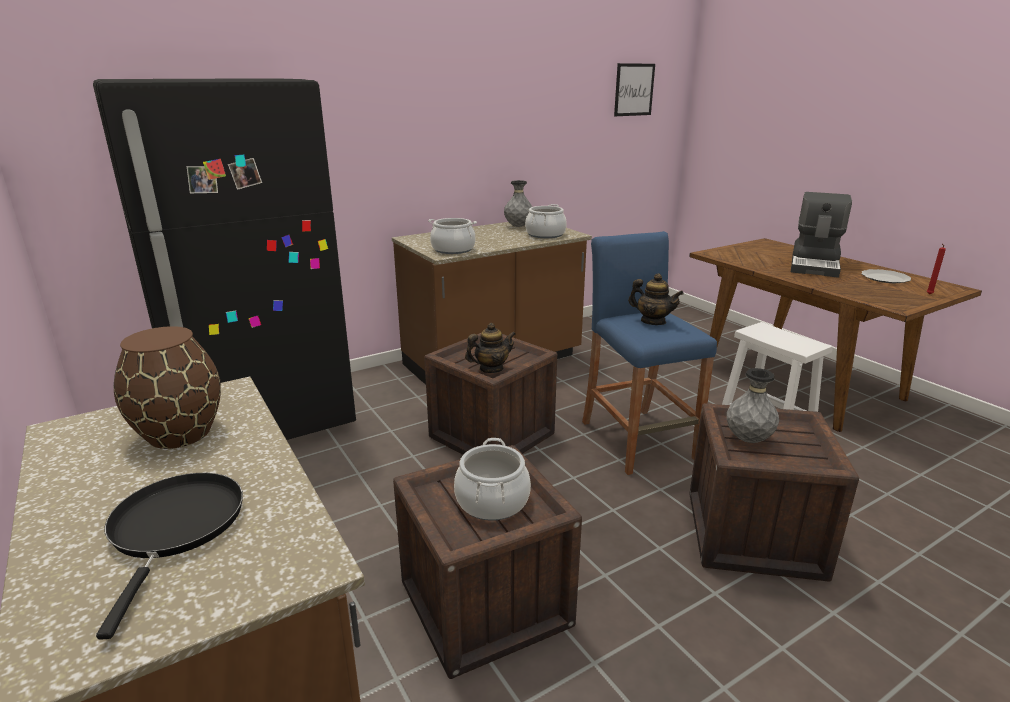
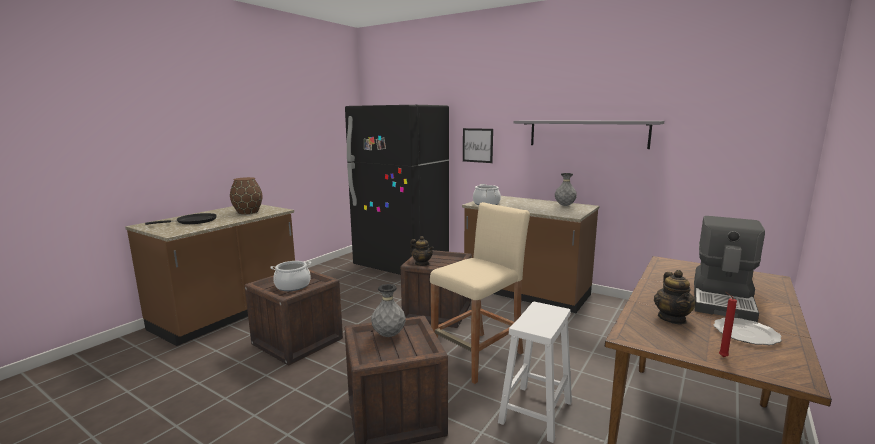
camera: 65 degrees right, 10 degrees down
(512, 122) = (587, 133): none -> grey shelf
(545, 234) = (557, 211): cooking pot -> none
(634, 90) = (727, 112): picture -> picture (477, 145)
(638, 440) = (478, 356): blue stool -> beige stool
(653, 321) = (475, 265): teapot -> teapot (672, 318)
(815, 265) = (723, 300): coffee machine -> coffee machine turned 60 degrees counterclockwise

